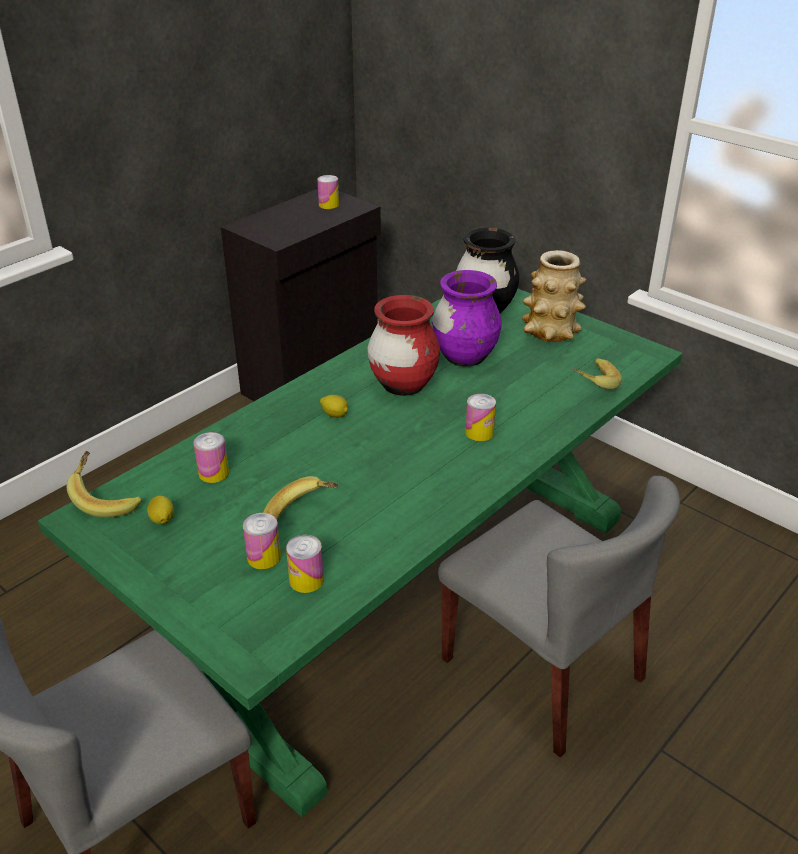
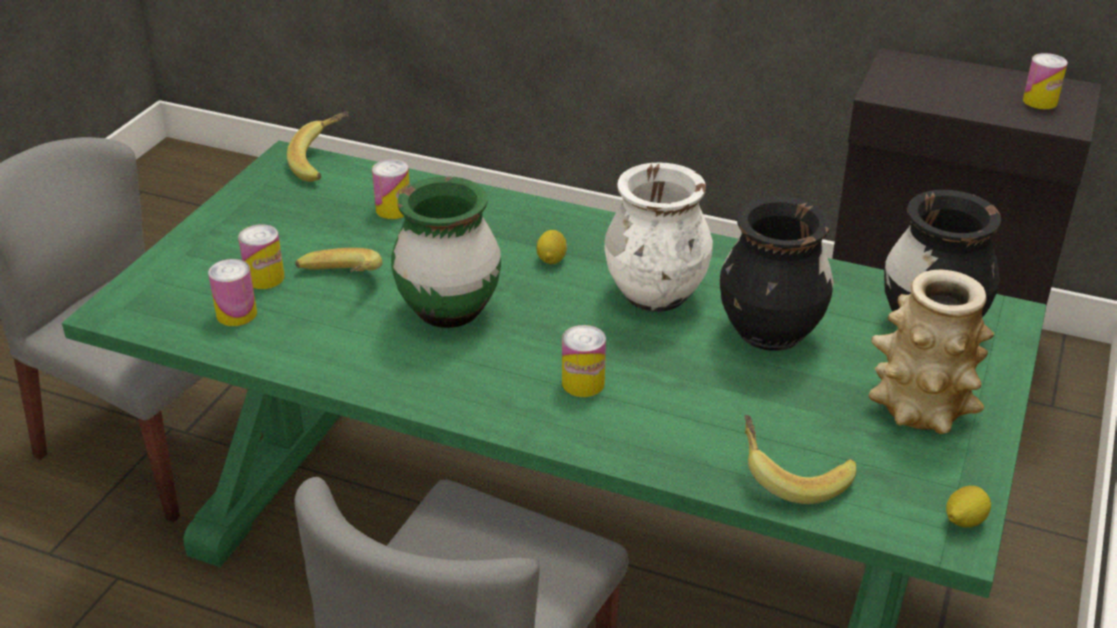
camera: 70 degrees right, 0 degrees up
(162, 520) = (302, 203): lemon -> lemon (963, 521)
(370, 471) = (448, 311): none -> green vase
(403, 385) = (655, 295): red vase -> white vase
(465, 357) = (770, 333): purple vase -> black vase

